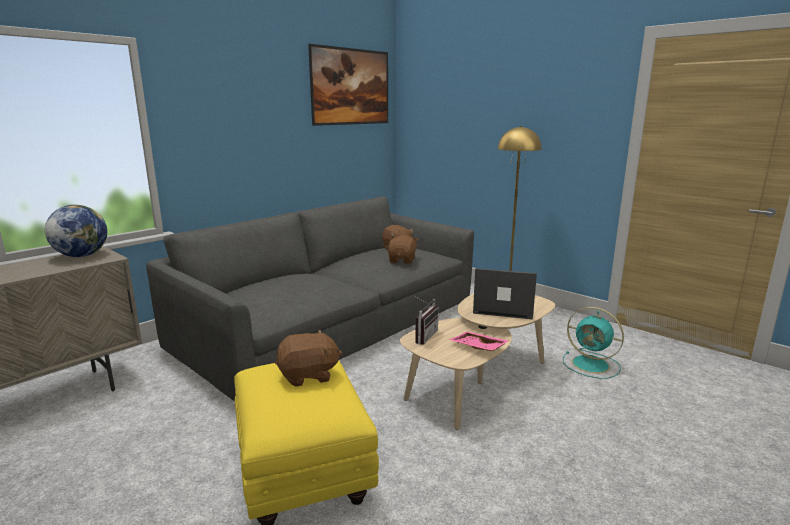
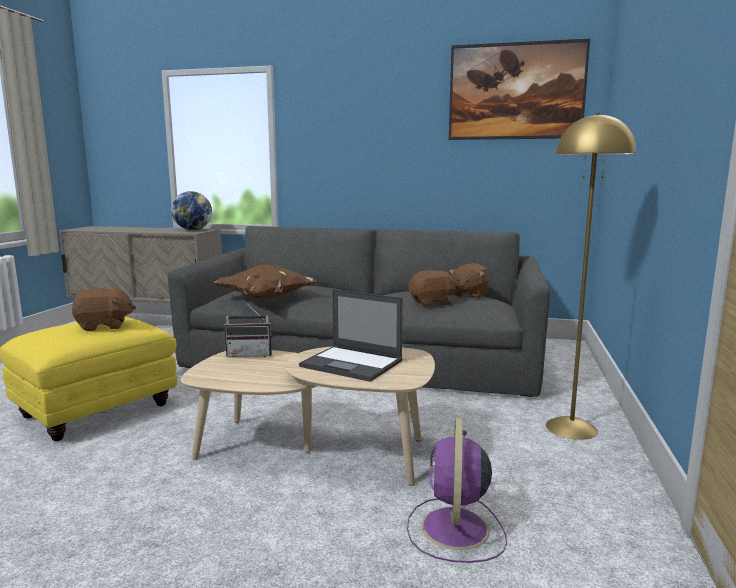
camera: 60 degrees right, 5 degrees down
(302, 299) = (266, 298): none -> brown pillow
(308, 375) = (104, 326): brown plush toy -> brown plush toy turned 60 degrees counterclockwise
(477, 348) = (240, 378): pink tray -> none
(502, 307) = (352, 364): laptop -> laptop turned 135 degrees clockwise
(592, 365) = (455, 530): turquoise fan -> purple fan

